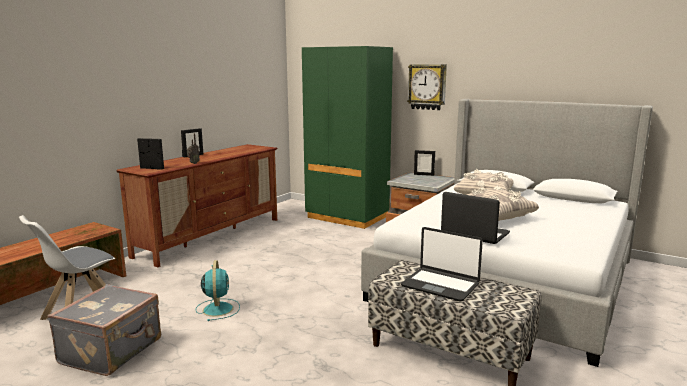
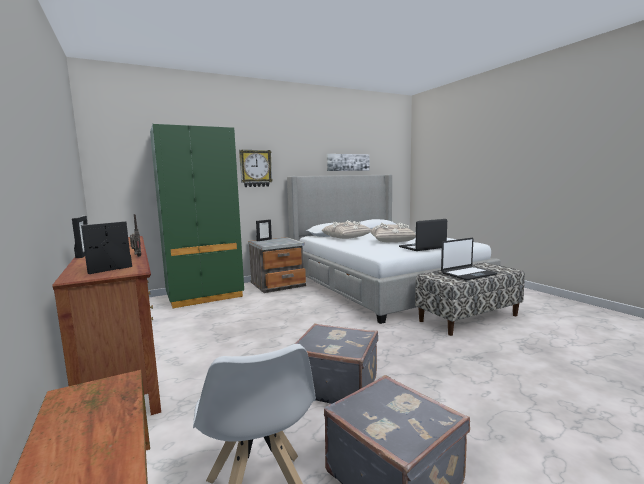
camera: 60 degrees left, 5 degrees down
(218, 308) = (336, 385): turquoise fan -> grey suitcase
(570, 81) = (347, 162): none -> picture

